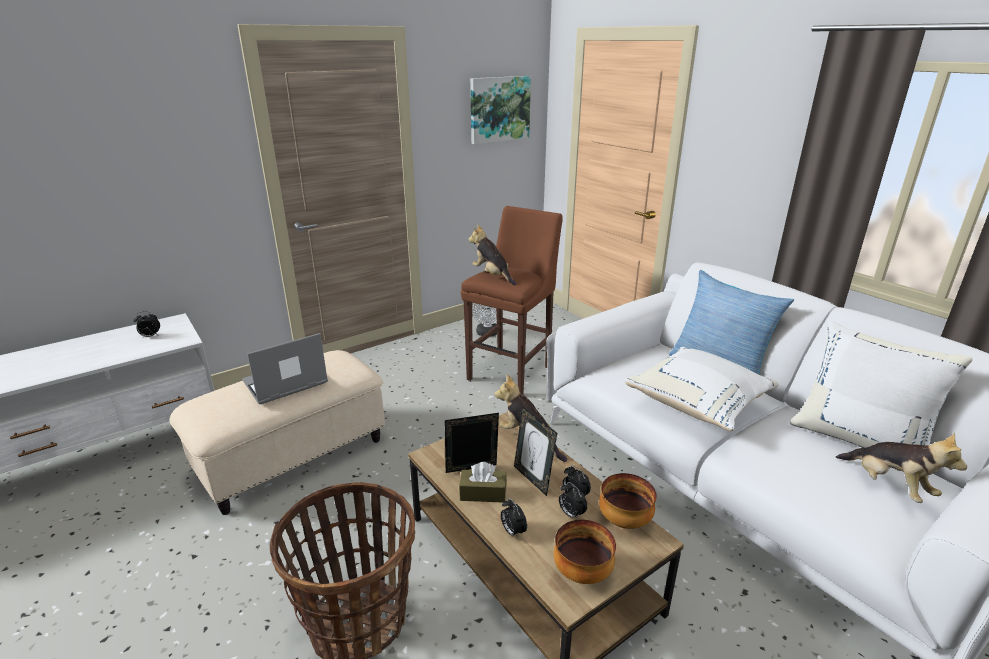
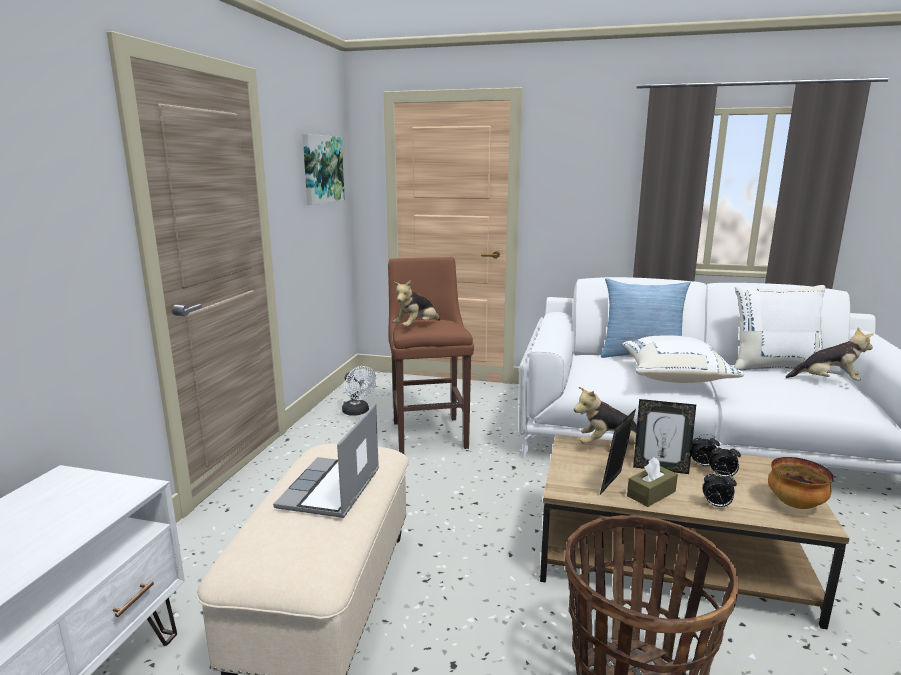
camera: 40 degrees left, 10 degrees down
(150, 336) = (59, 505): alarm clock -> none
(492, 276) = (417, 327): plush toy -> plush toy turned 60 degrees counterclockwise
(624, 521) = (753, 465): bowl -> none

